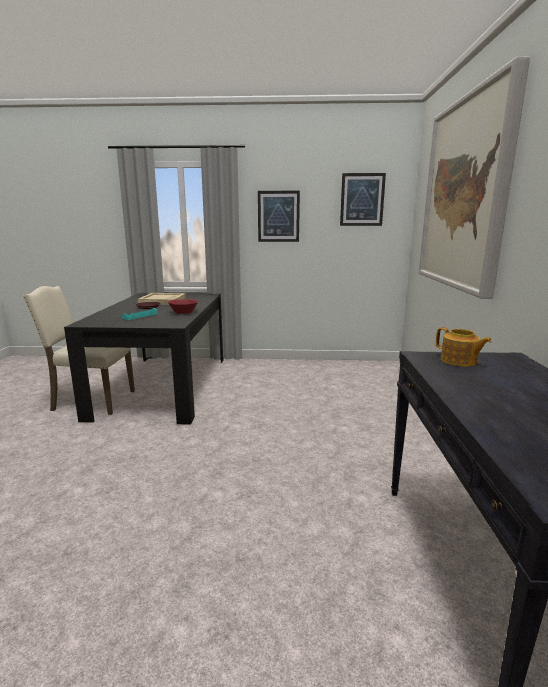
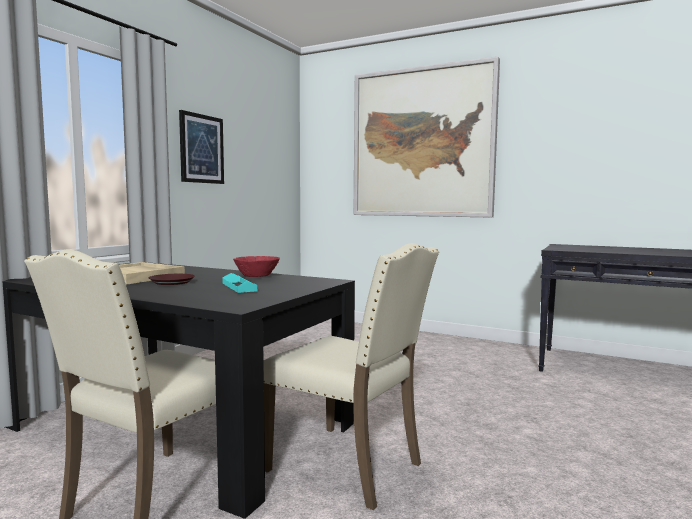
camera: 65 degrees left, 10 degrees down
(133, 434) = (348, 466): none -> beige chair
(362, 199) = (269, 140): picture -> none
(459, 361) = (570, 248): teapot -> none

